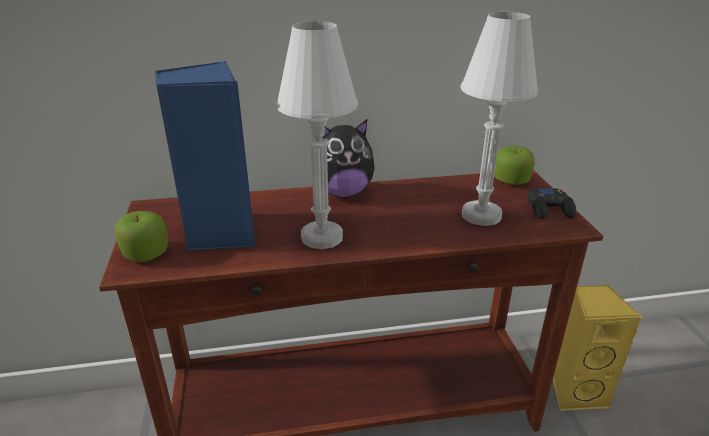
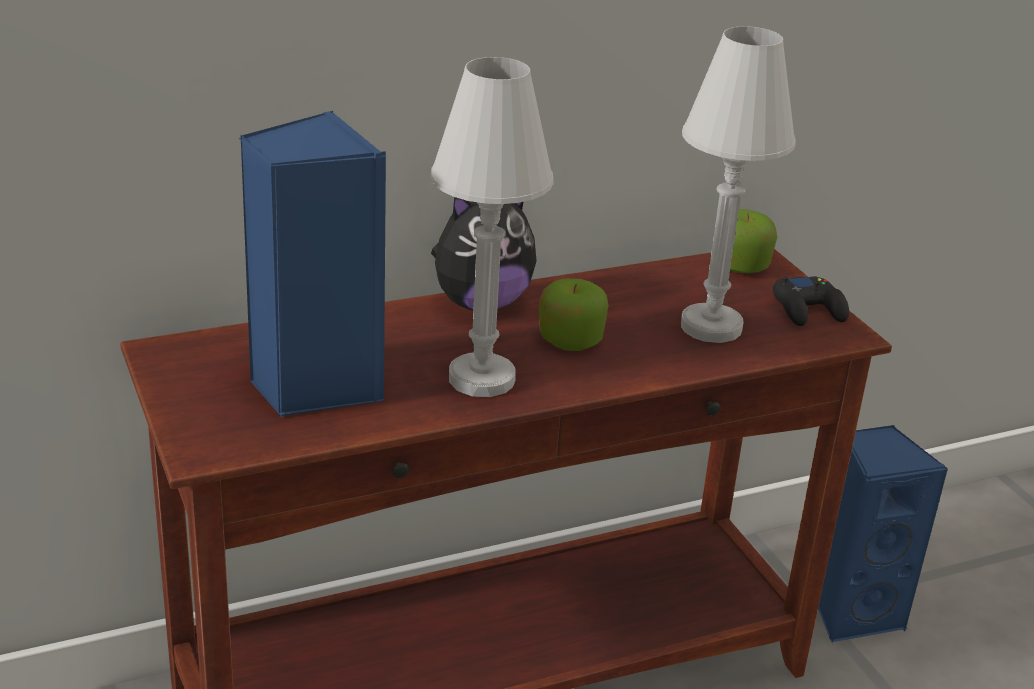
camera: 15 degrees left, 0 degrees up
(146, 253) = (213, 426): apple -> apple (570, 340)
(576, 392) = (852, 612): yellow speaker -> blue speaker

